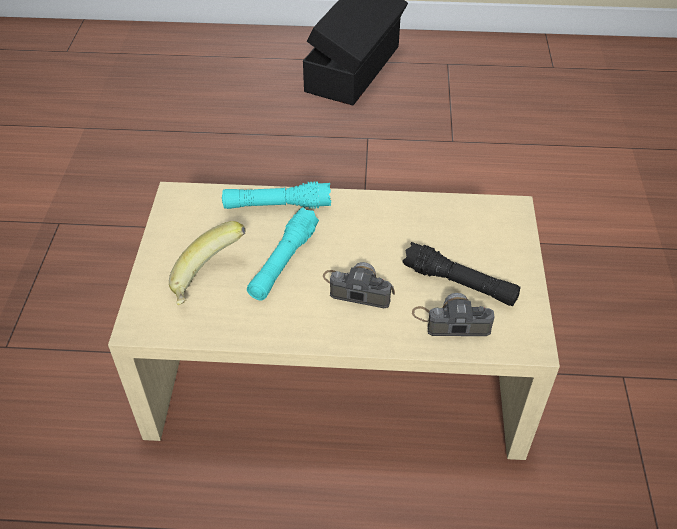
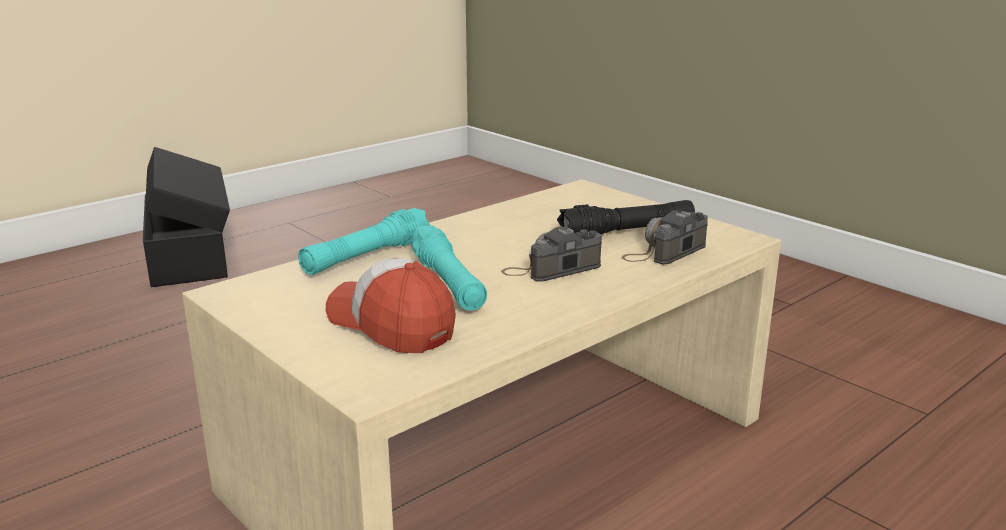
camera: 45 degrees left, 25 degrees down
(209, 280) = (391, 324): banana -> cap

